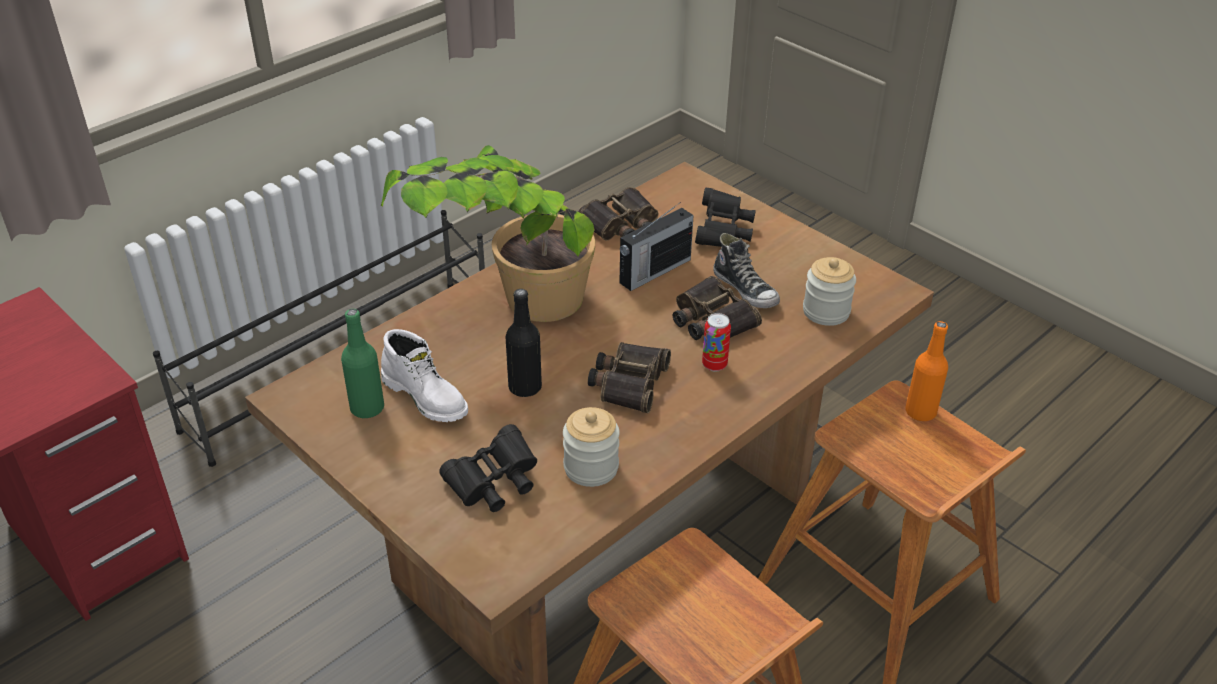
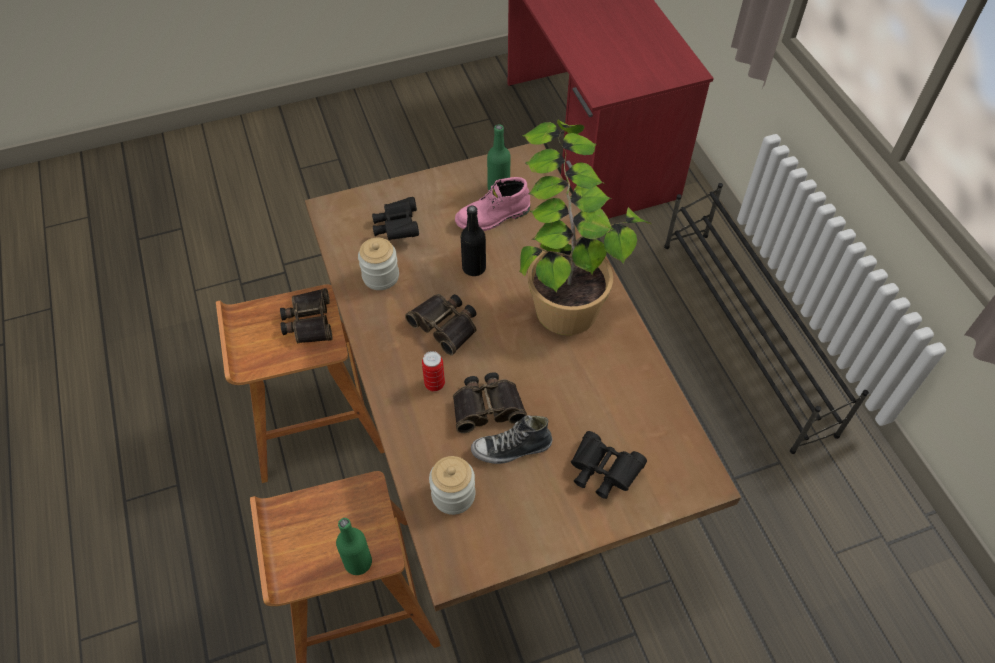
camera: 115 degrees right, 15 degrees up
(426, 397) = (493, 217): white boot -> pink boot
(622, 225) = (645, 397): binoculars -> binoculars (308, 321)
(653, 271) = (568, 393): radio -> none
(920, 412) = (358, 562): orange bottle -> green bottle

